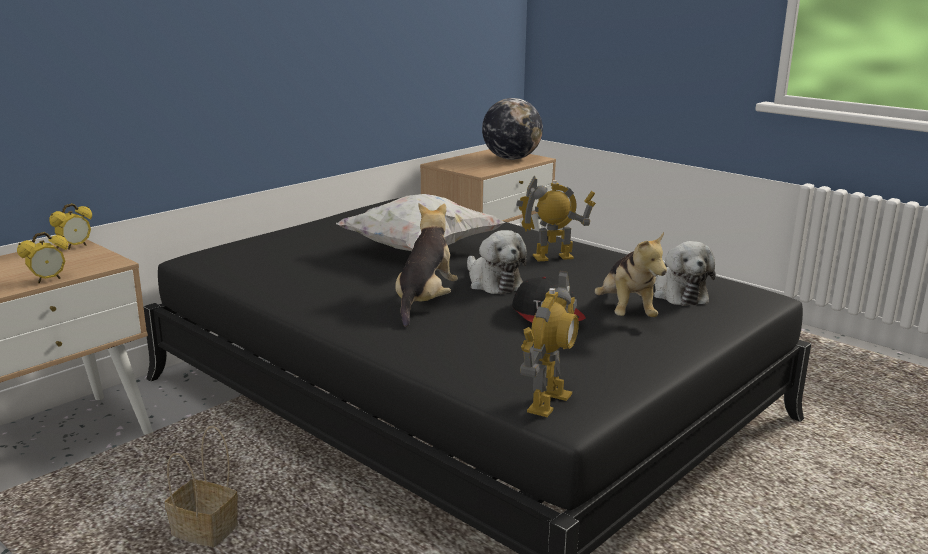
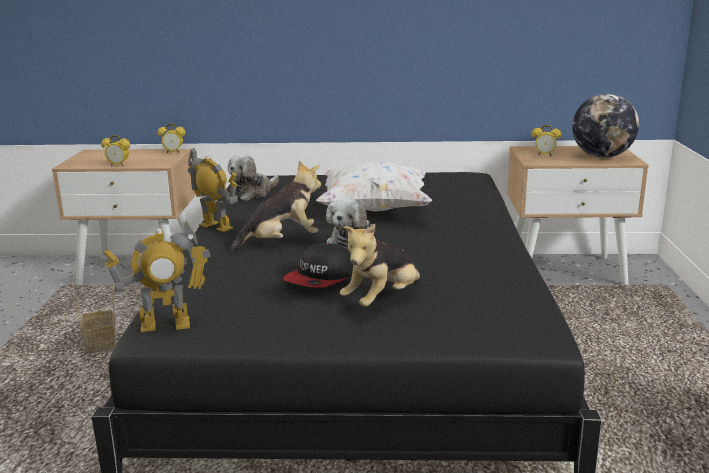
camera: 50 degrees right, 0 degrees up
(470, 166) = (544, 155): none -> alarm clock
(553, 257) = (454, 245): toy robot -> toy robot (216, 226)
(678, 293) = (467, 305): plush toy -> plush toy (253, 193)

